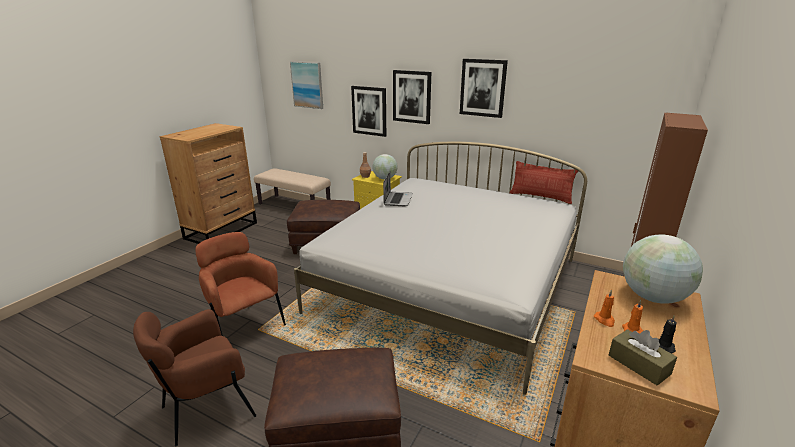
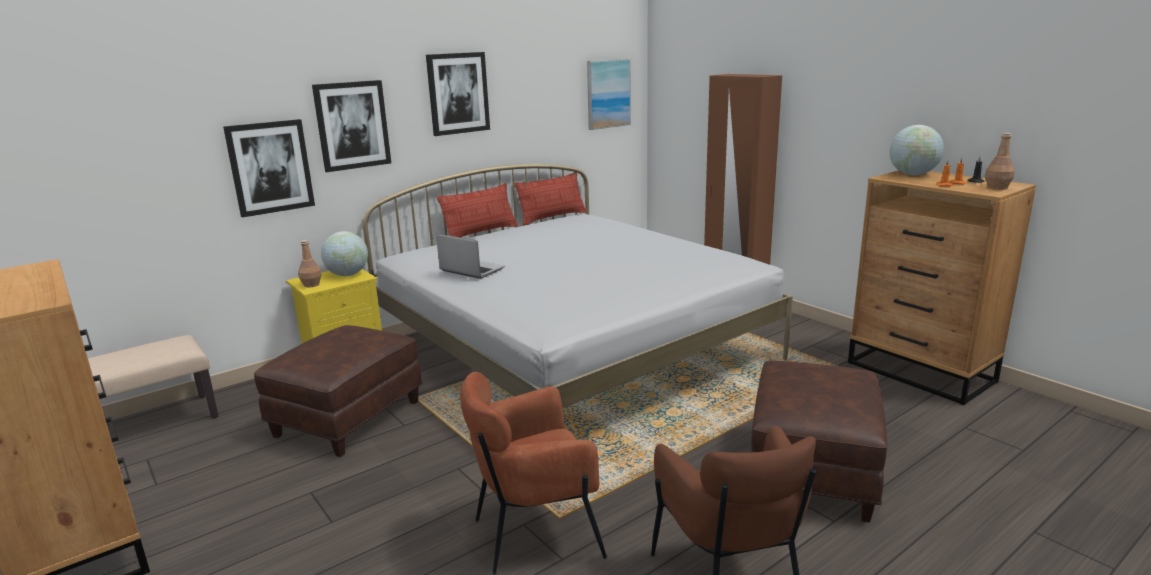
camera: 65 degrees left, 5 degrees down
(307, 85) = (91, 145): picture -> picture (608, 93)
(475, 186) = (480, 233): none -> pillow
(639, 364) = (997, 187): brown tissue box -> brown bottle

